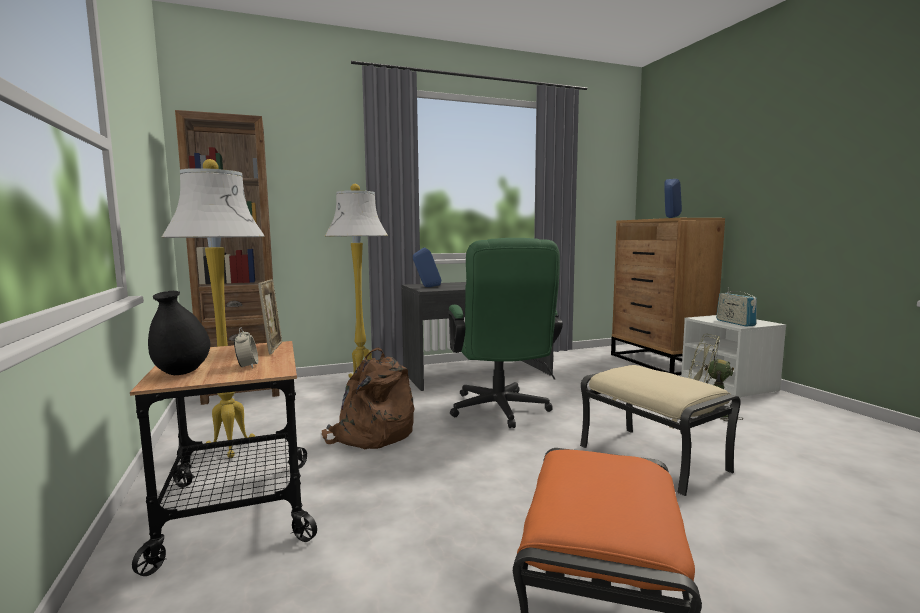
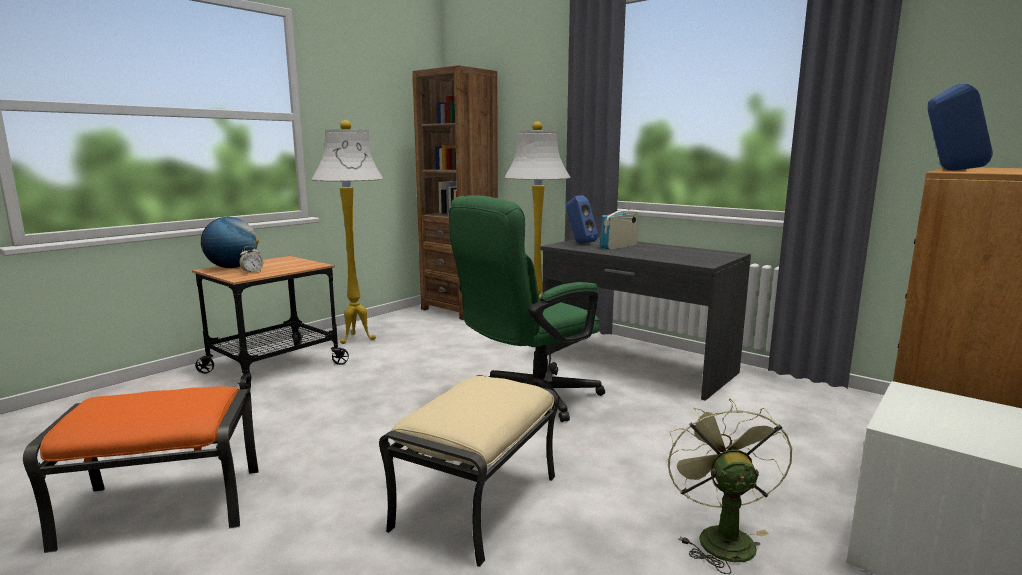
camera: 60 degrees right, 5 degrees up
(181, 373) = (232, 267): black vase -> globe
(273, 348) = (305, 266): picture frame -> none
(371, 435) = (415, 367): brown backpack -> none
(735, 323) = (927, 422): radio -> radio (618, 246)

